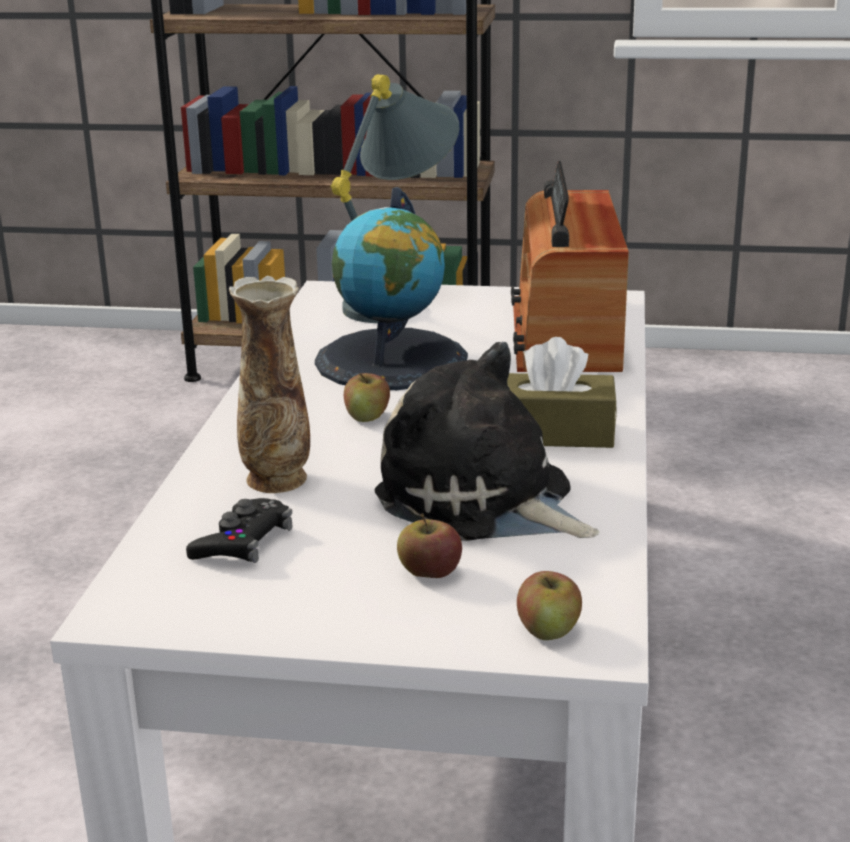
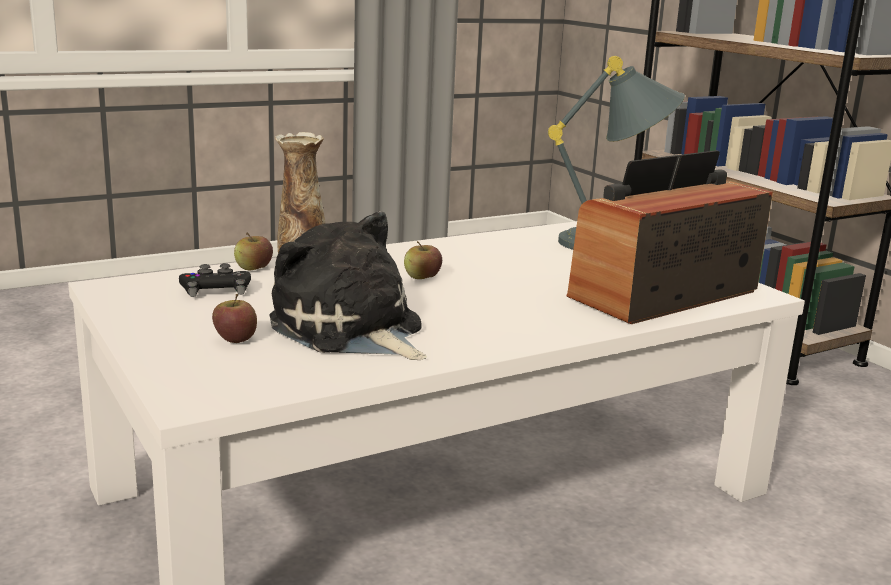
camera: 50 degrees right, 5 degrees down
(392, 360) = (516, 263): globe -> none
(482, 501) = (350, 330): plush toy -> plush toy turned 45 degrees counterclockwise
(548, 630) = (198, 385): apple -> apple (254, 268)
(553, 433) = (486, 327): brown tissue box -> none

